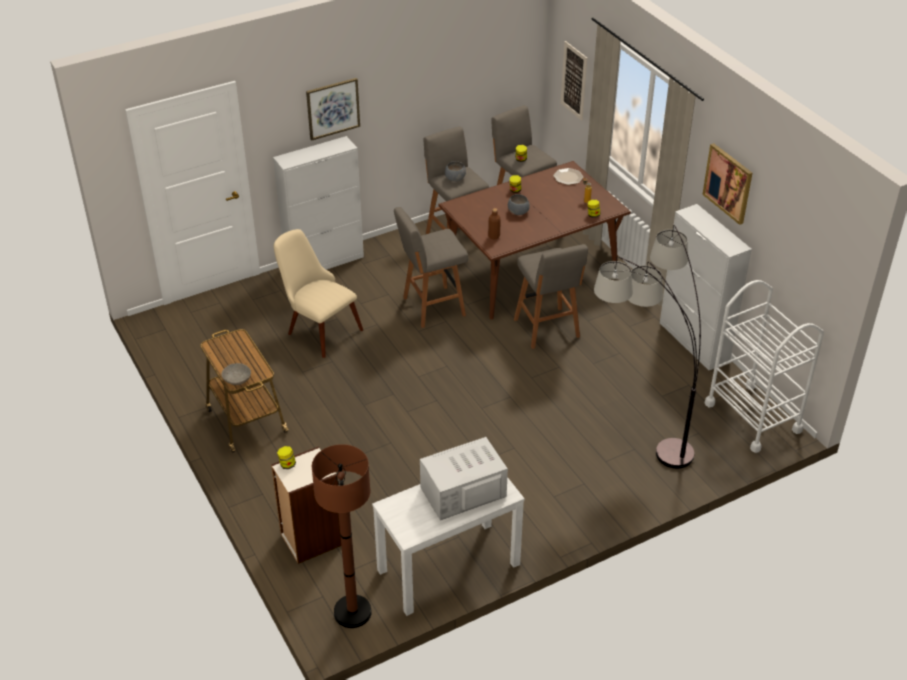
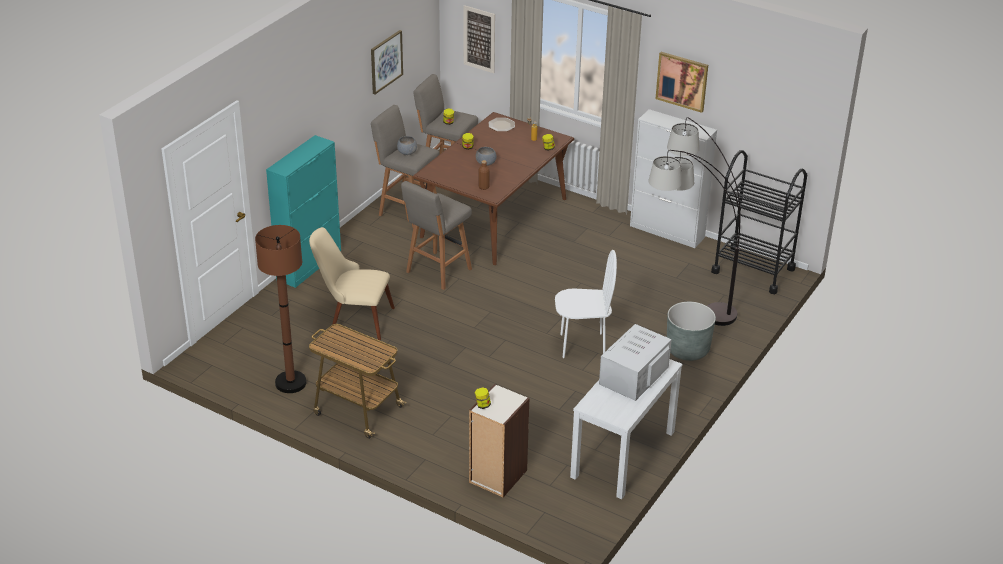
camera: 30 degrees left, 5 degrees down
(237, 379) = (369, 362): grey bowl -> none
(325, 262) = (309, 265): white cabinet -> turquoise cabinet
(333, 108) = (304, 110): picture -> picture (386, 61)
(352, 612) = (578, 513): brown floor lamp -> brown floor lamp (290, 383)
(505, 434) = (582, 345): none -> white chair
(547, 330) = (547, 258): grey stool -> none
(608, 479) = (687, 349): none -> grey planter
(752, 417) = (753, 270): white cart -> black cart

